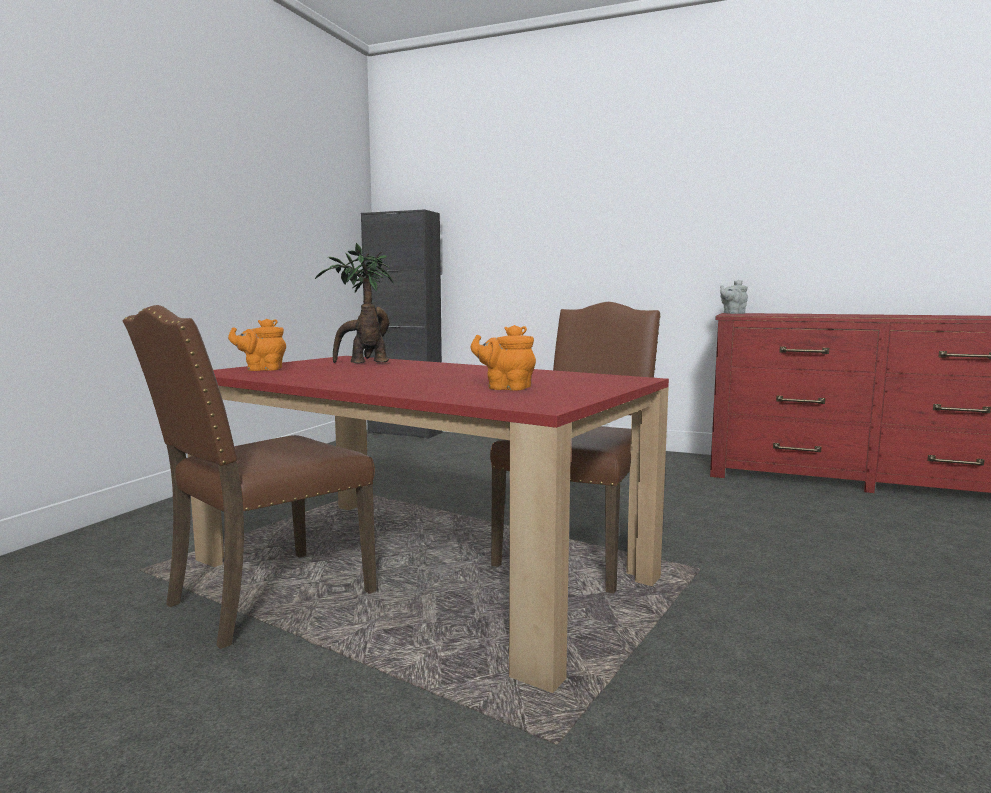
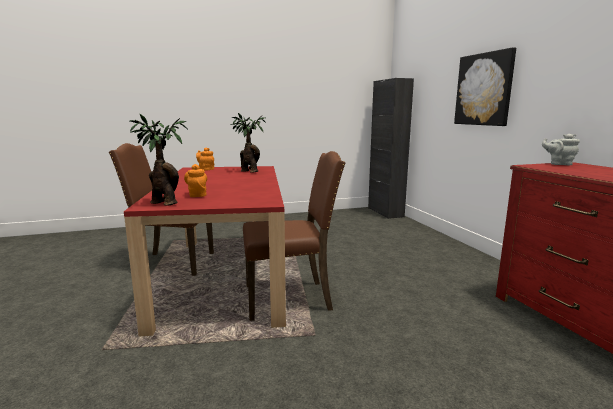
camera: 50 degrees right, 5 degrees up
(537, 400) = (163, 203): none -> potted plant
(581, 233) = (484, 89): none -> picture

